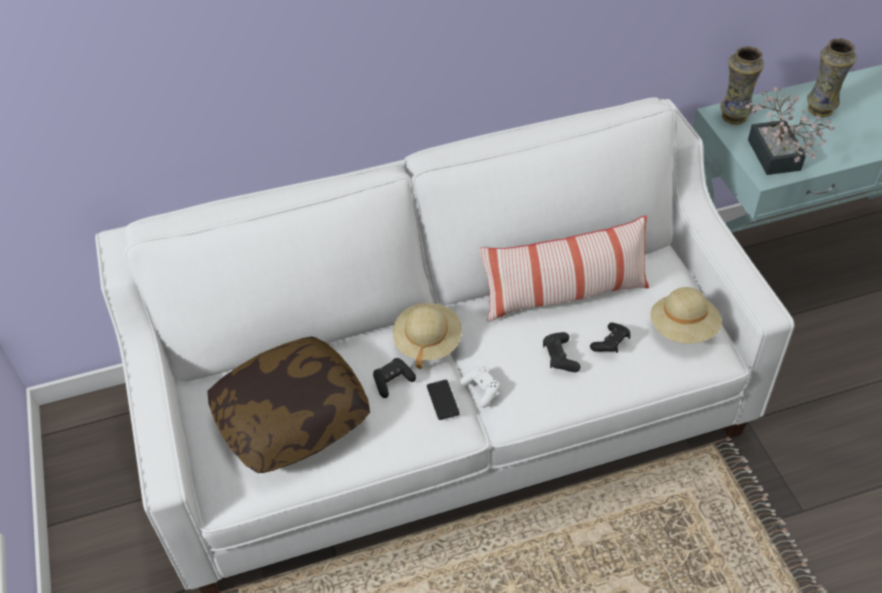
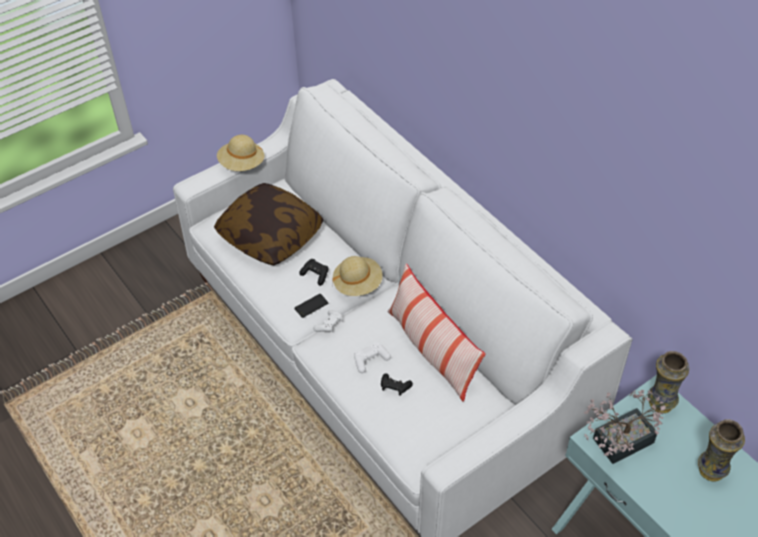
camera: 70 degrees right, 0 degrees up
(560, 357) = (370, 360): black game controller -> white game controller
(683, 329) = (430, 433): beige hat -> beige hat (242, 164)

